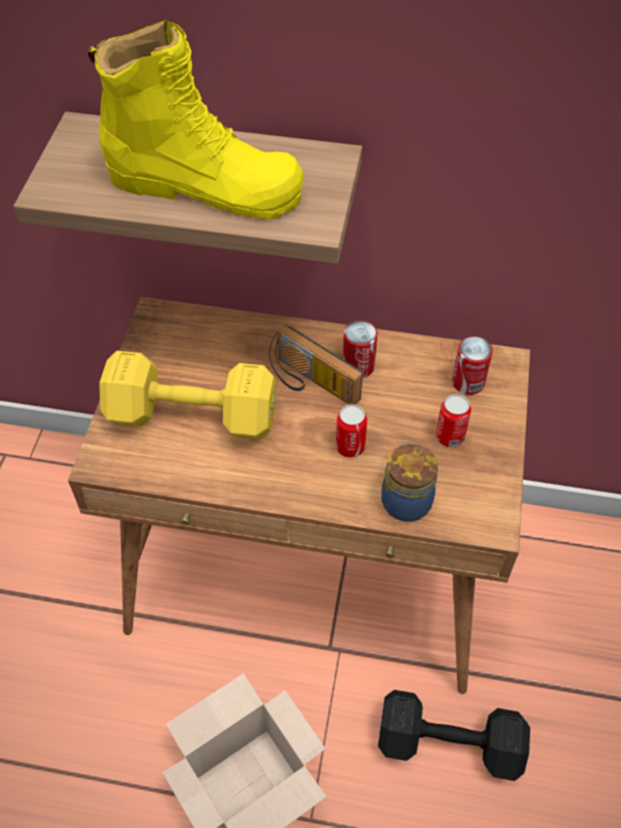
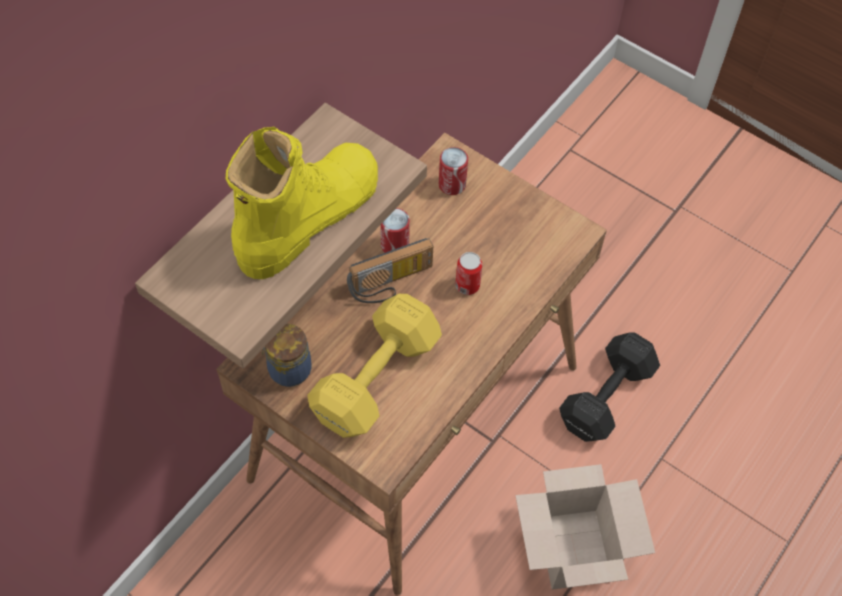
camera: 65 degrees left, 5 degrees up
(405, 499) = (532, 273): jar -> jar (288, 369)
(450, 436) = (493, 220): can -> none

